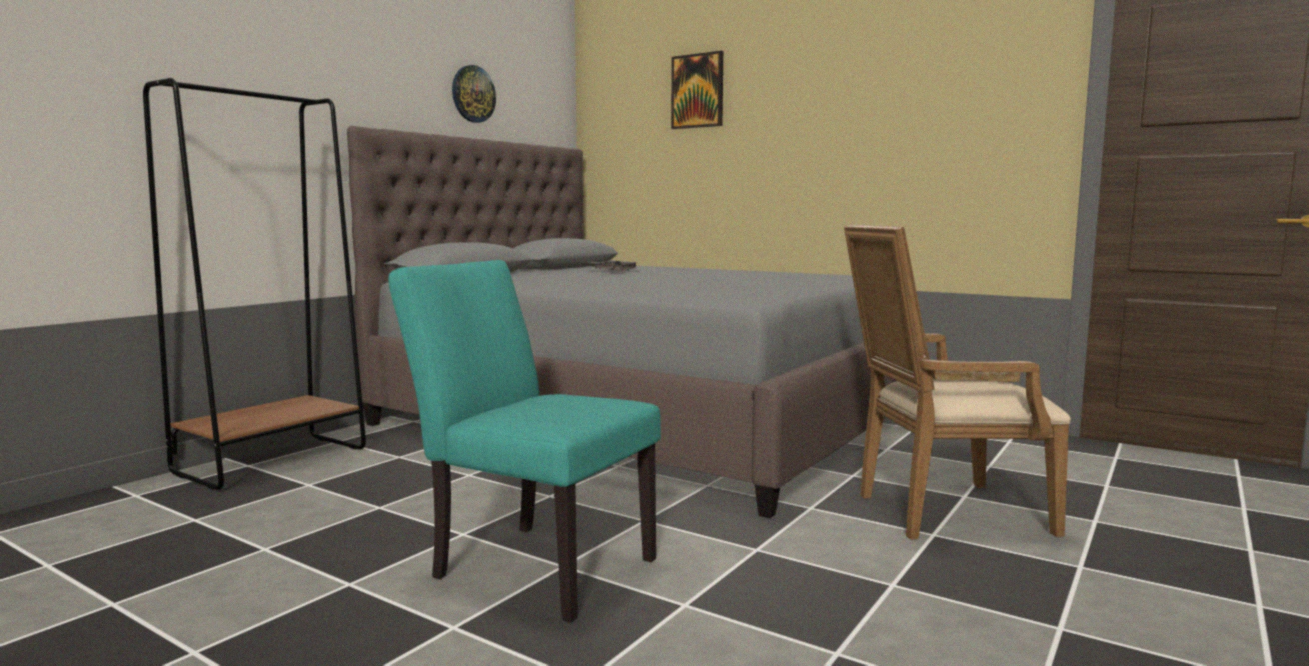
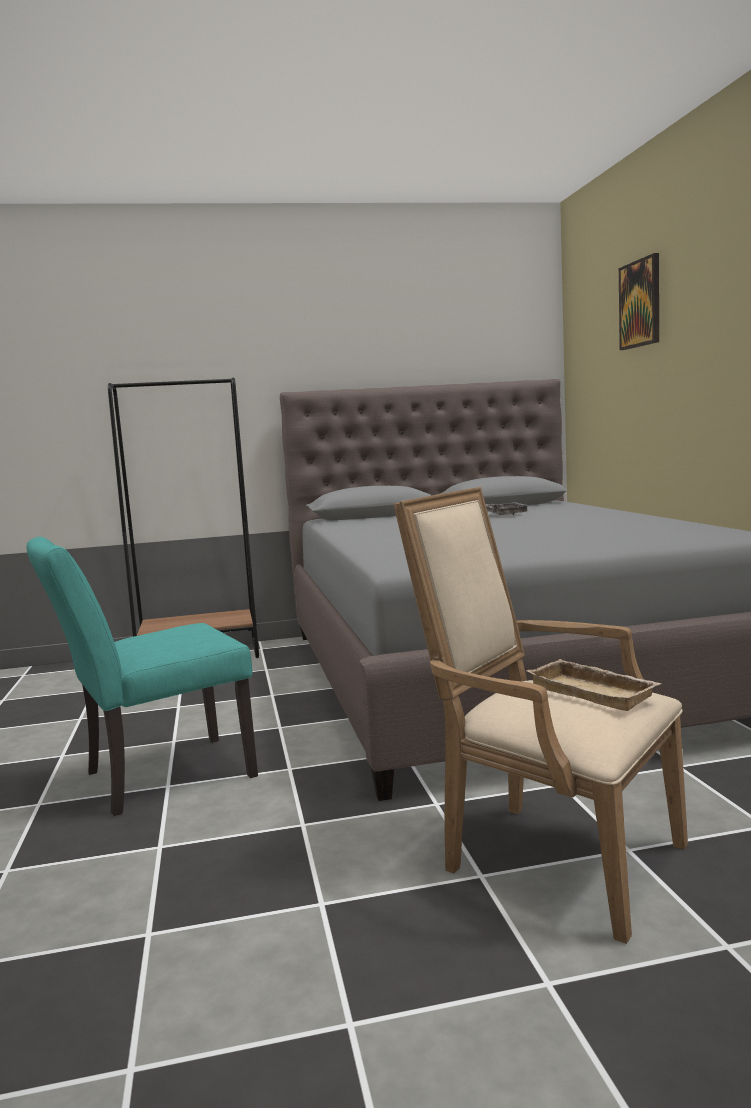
camera: 45 degrees right, 0 degrees up
(473, 94) = (420, 343): wall clock -> none
(531, 564) = (155, 778): turquoise chair -> turquoise chair turned 105 degrees counterclockwise

